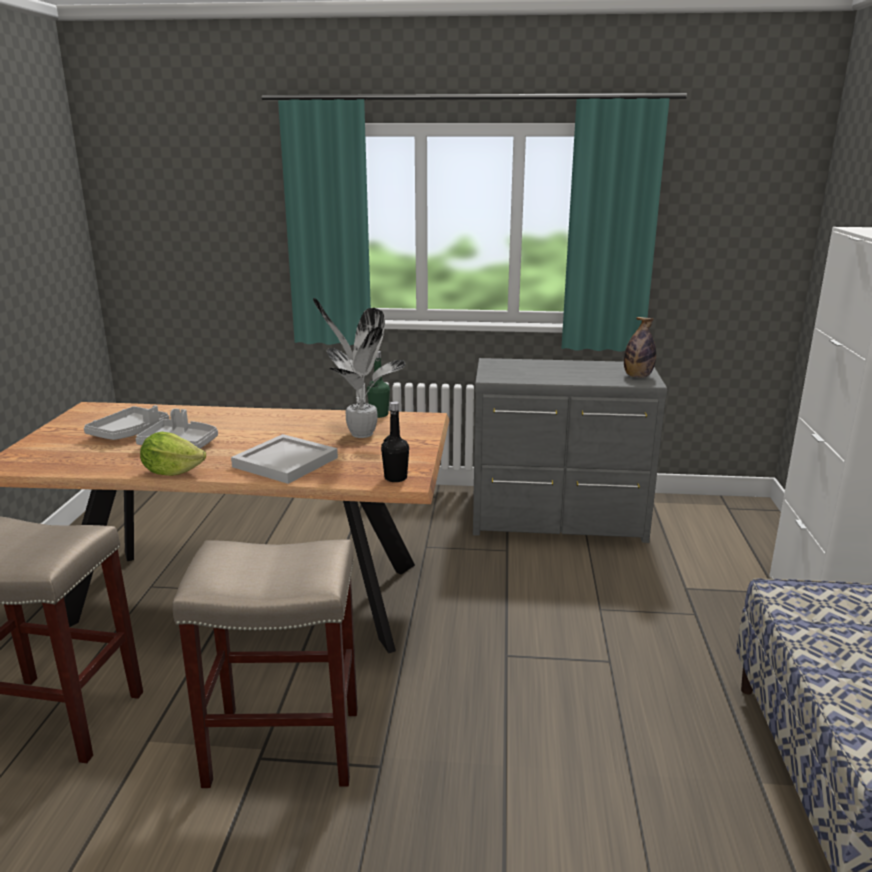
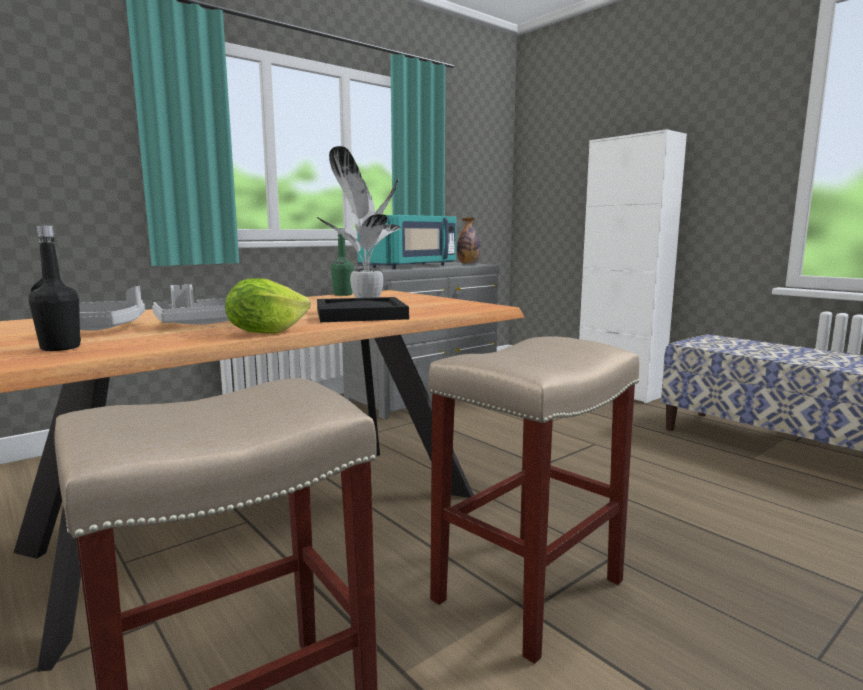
camera: 45 degrees left, 10 degrees down
(287, 462) = (362, 314): white tray -> black tray
(395, 478) = (475, 306): black bottle -> black bottle (60, 348)
(545, 373) = (411, 266): none -> turquoise microwave

